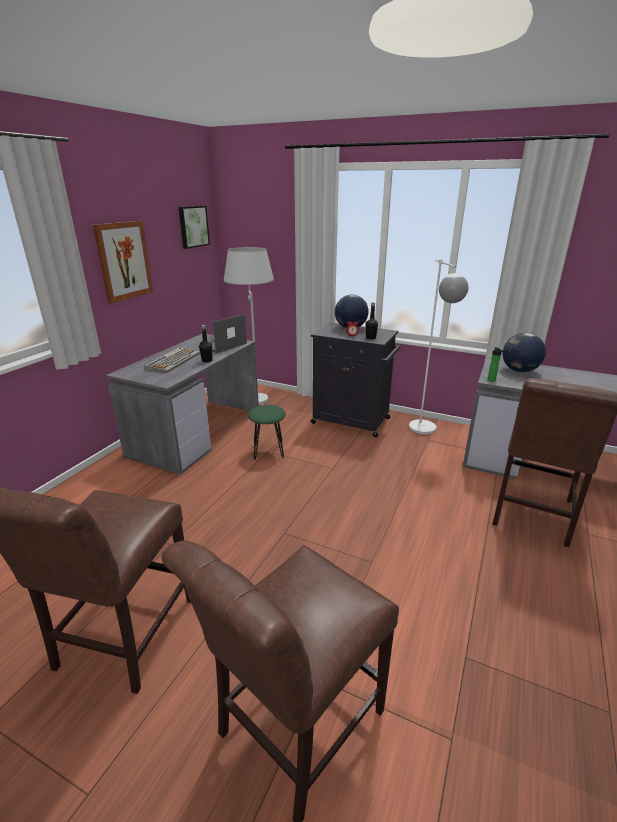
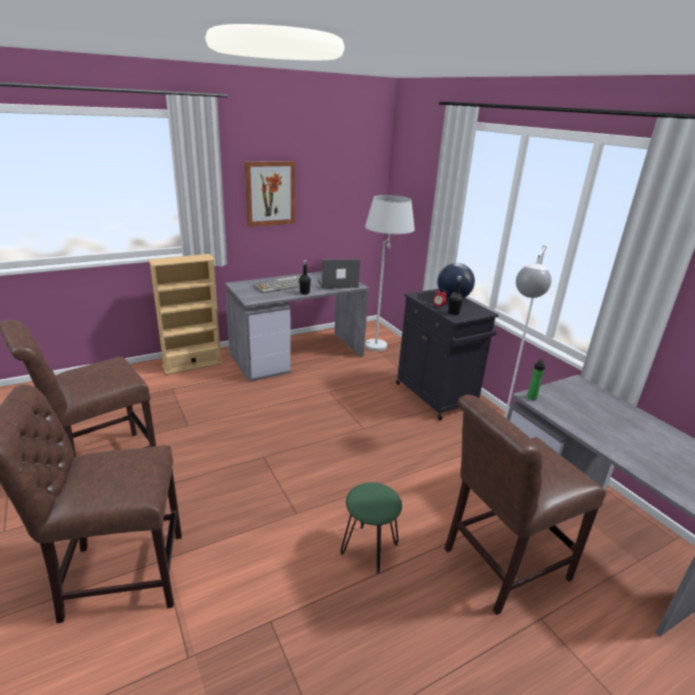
camera: 35 degrees right, 0 degrees up
(94, 484) = (192, 364): none -> beige bookcase
(193, 226) = (355, 170): picture -> none
(268, 451) = (330, 391): green stool -> green stool (369, 549)
(519, 371) = (588, 401): globe -> none

